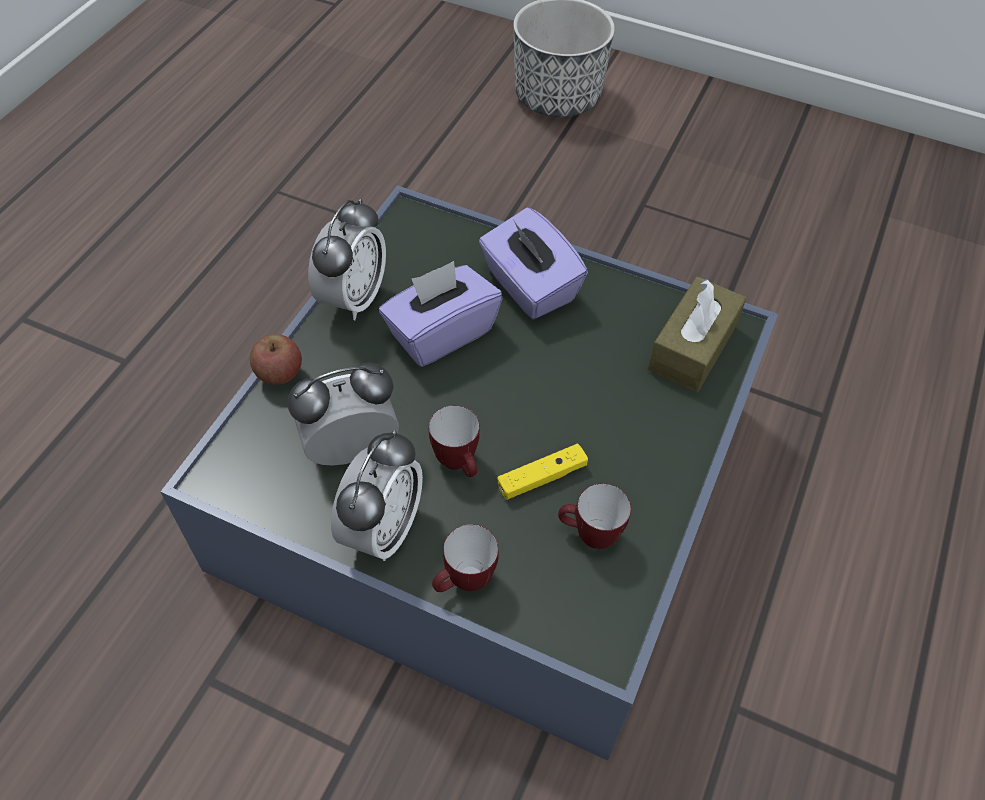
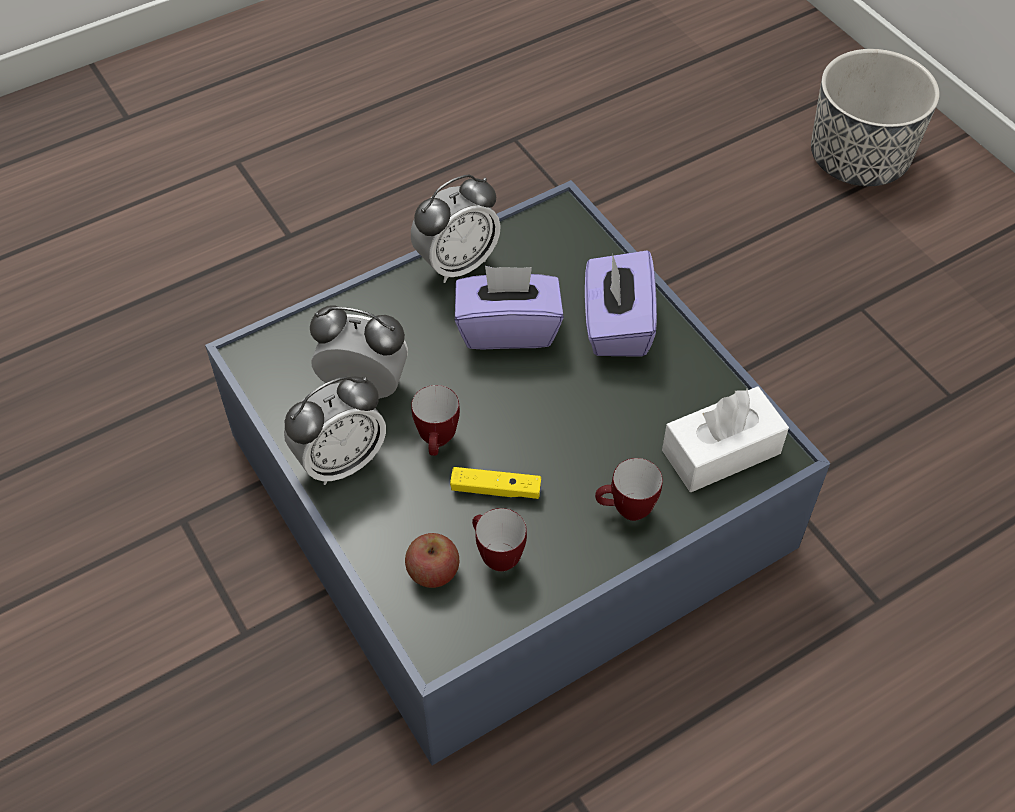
camera: 35 degrees right, 0 degrees up
(279, 372) = (354, 297): apple -> apple (433, 571)
(464, 583) = (370, 535): mug -> mug (625, 511)
(692, 347) = (721, 452): brown tissue box -> white tissue box

